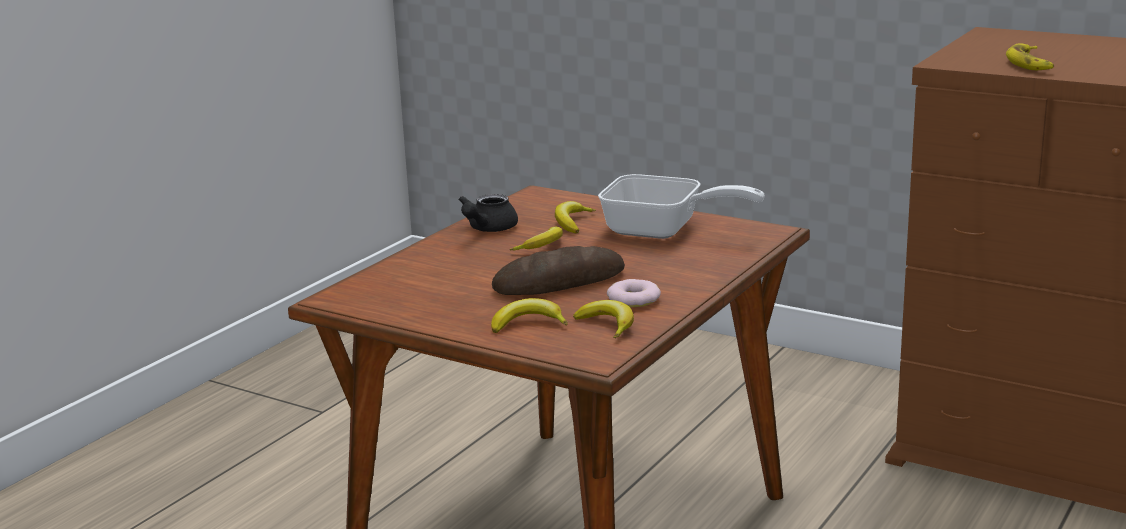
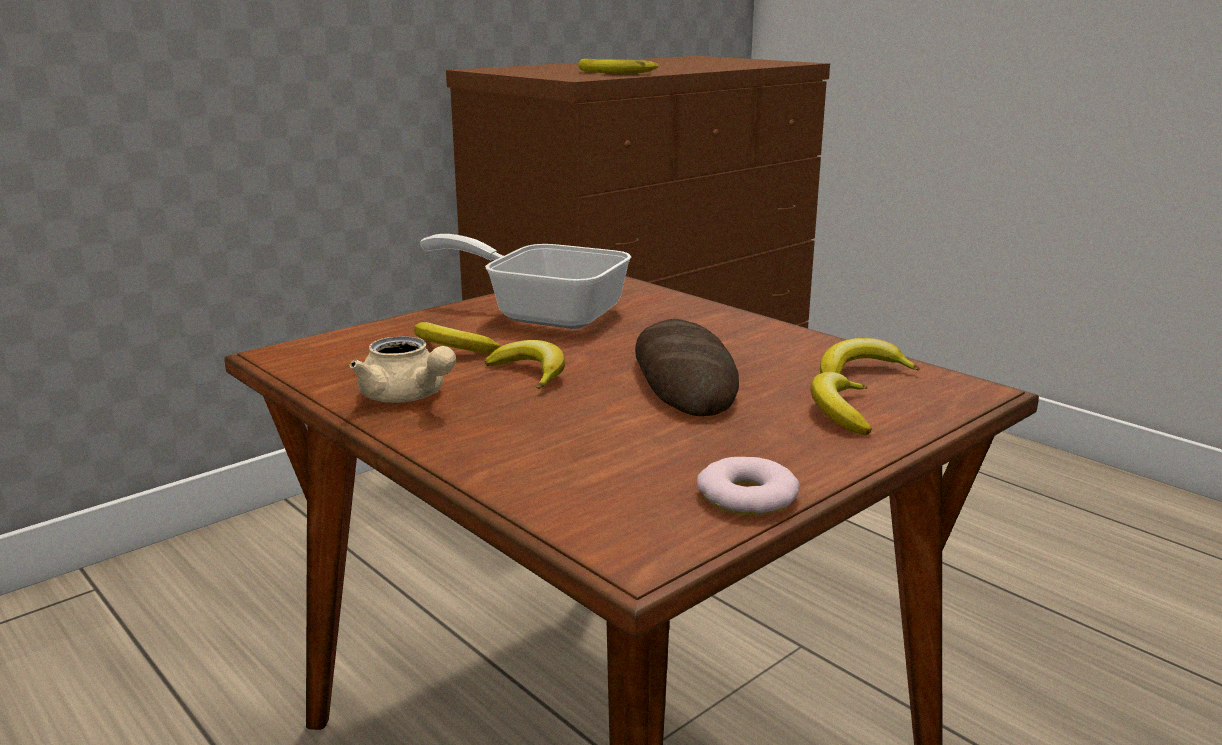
camera: 75 degrees left, 0 degrees up
(487, 229) = (407, 397): black teapot -> beige teapot
(633, 299) = (775, 351): donut -> donut (746, 496)
(663, 230) = (543, 313): frying pan -> frying pan turned 105 degrees counterclockwise

